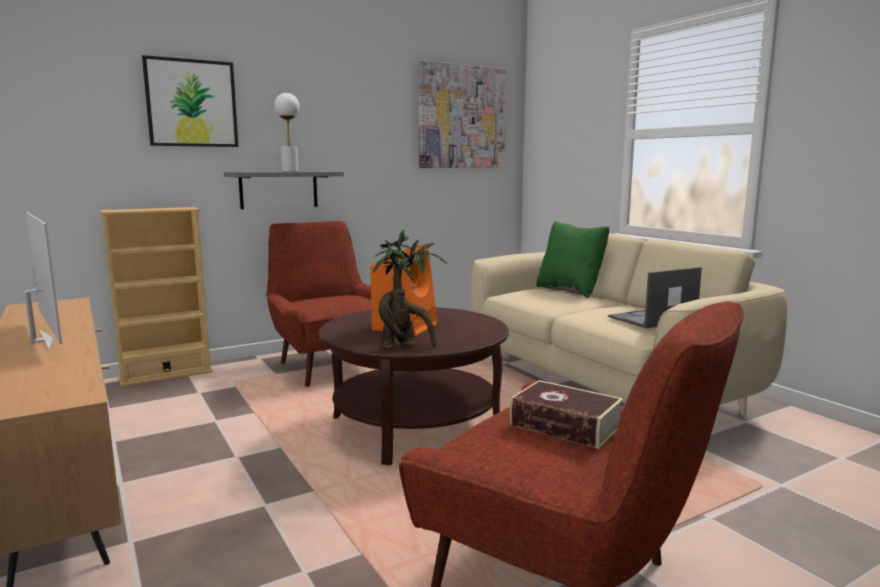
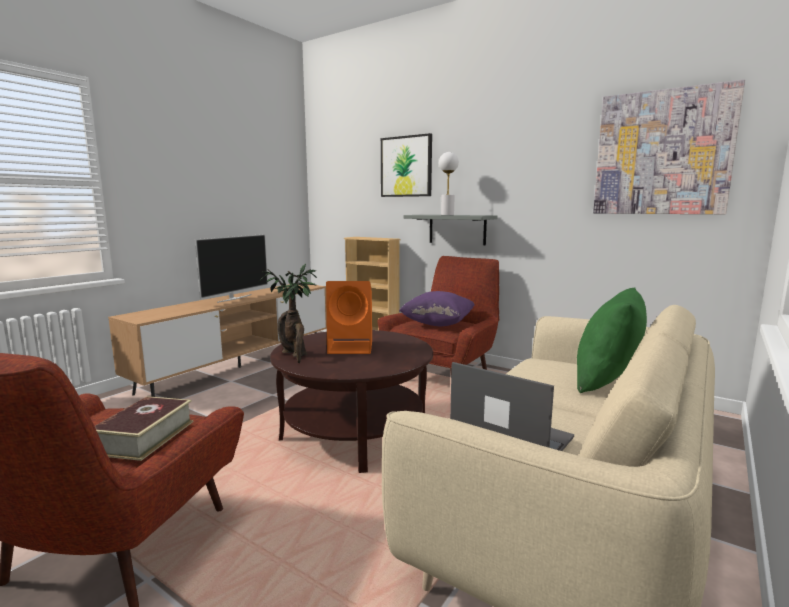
camera: 65 degrees right, 0 degrees up
(337, 301) = (438, 324): none -> purple pillow

